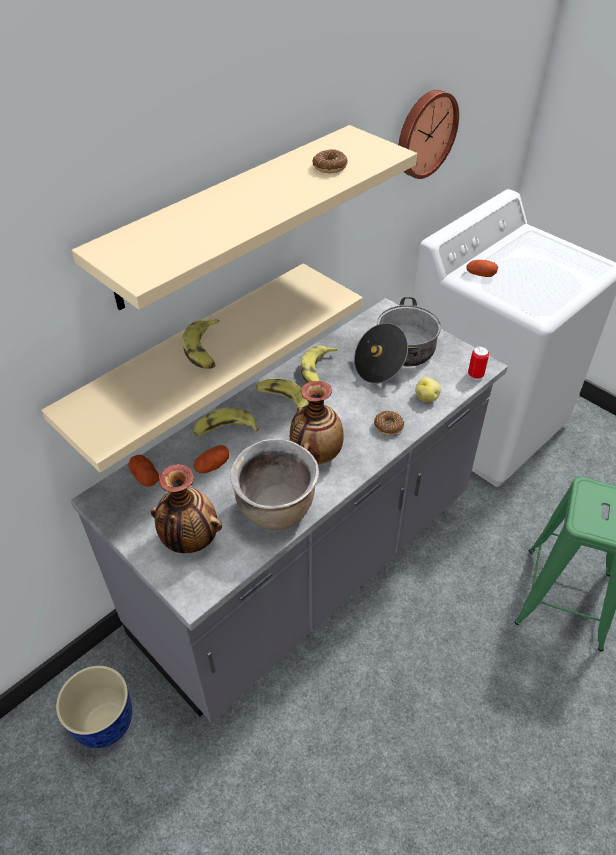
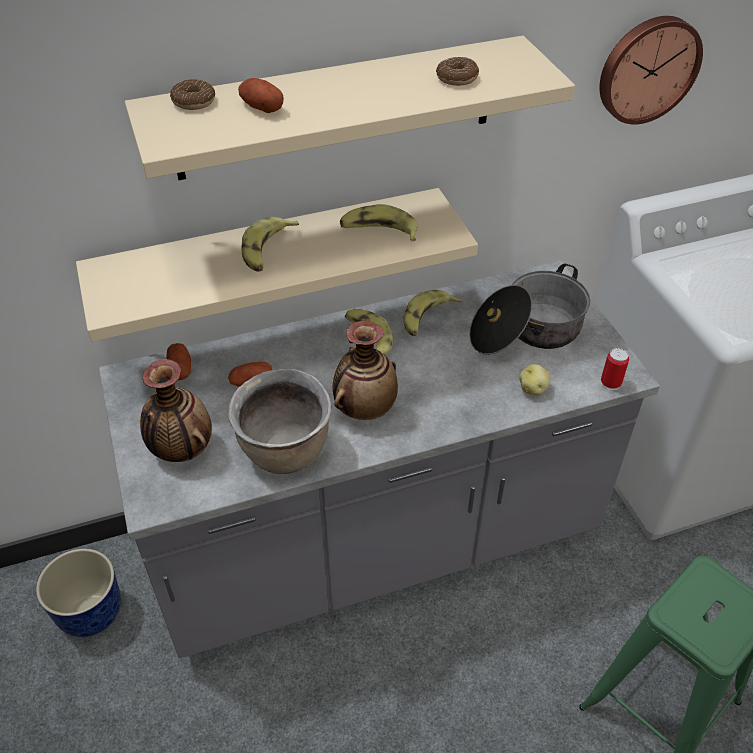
camera: 25 degrees right, 0 degrees up
(225, 430) = (287, 349): banana -> banana (379, 231)
(388, 426) = (466, 406): donut -> donut (193, 102)
(480, 275) = (687, 265): potato -> potato (261, 107)

